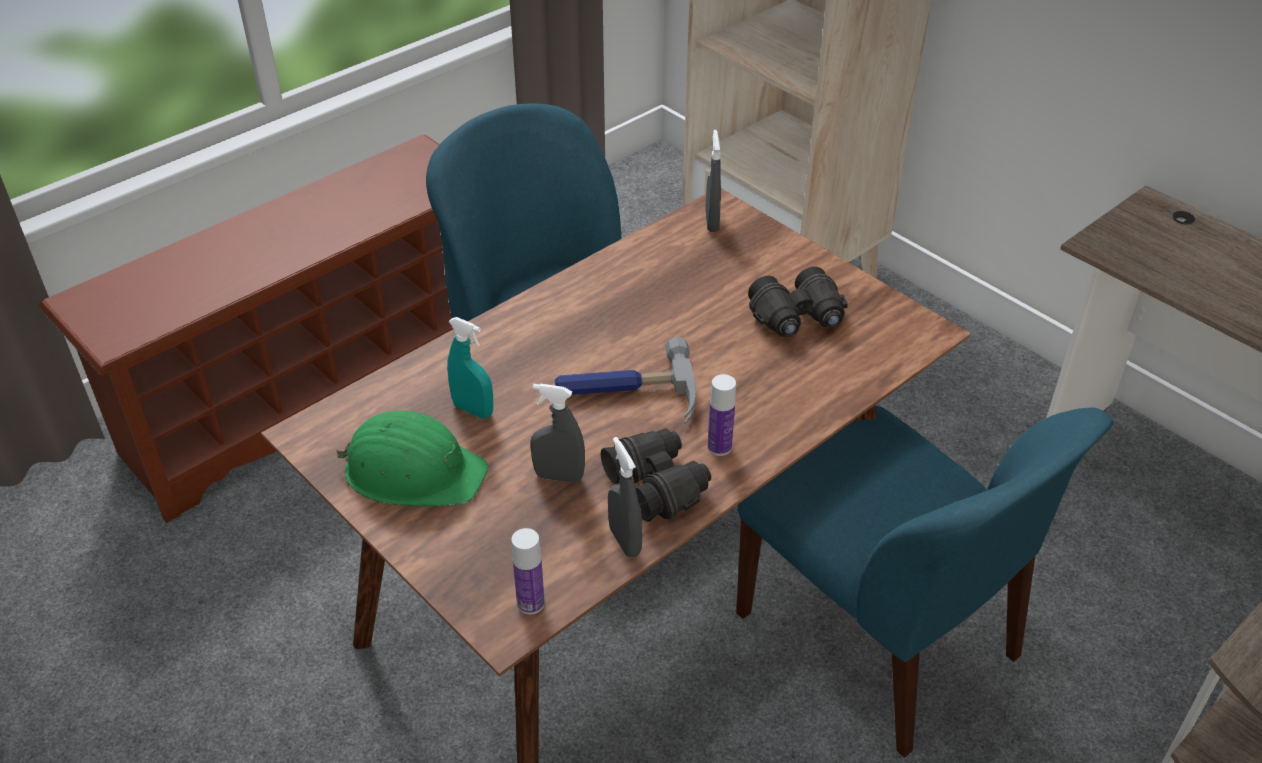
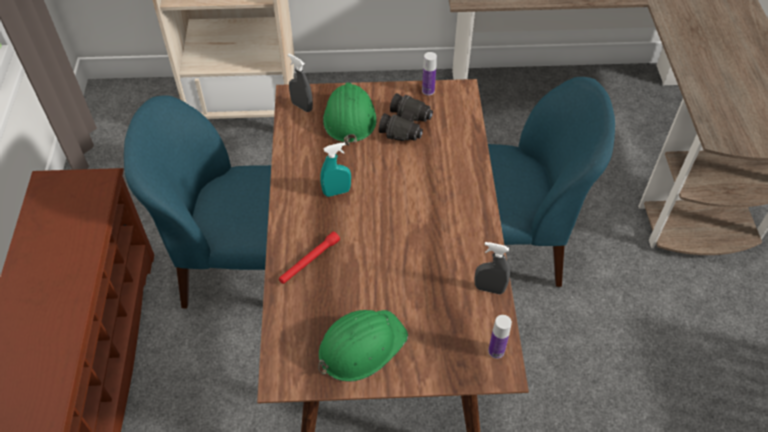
camera: 50 degrees left, 10 degrees up
(473, 410) = (340, 292): turquoise spray bottle -> turquoise spray bottle (336, 192)
(491, 360) = (309, 261): none -> red flashlight
(559, 476) = (423, 287): grey spray bottle -> none
(626, 393) = (391, 223): hammer -> none
(657, 484) = (464, 252): black binoculars -> none
(719, 447) = (462, 213): bottle -> bottle (428, 91)
(746, 266) = (349, 117): none -> green hard hat

